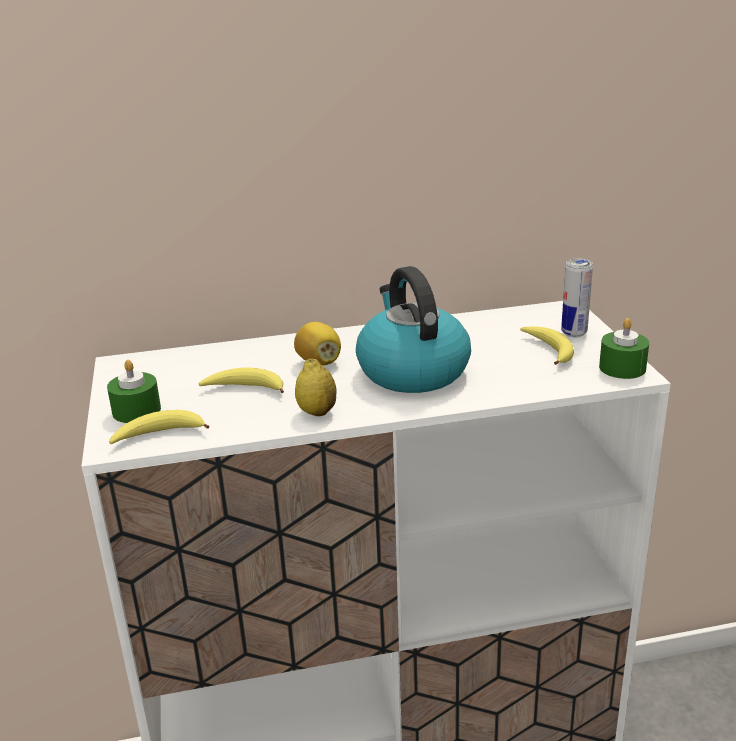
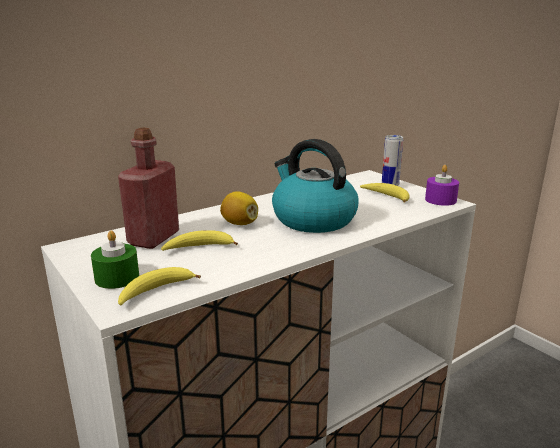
camera: 25 degrees left, 5 degrees down
(209, 367) = (153, 238): none -> red bottle
(317, 412) = (272, 254): lemon -> none
(622, 368) = (440, 200): green candle -> purple candle

